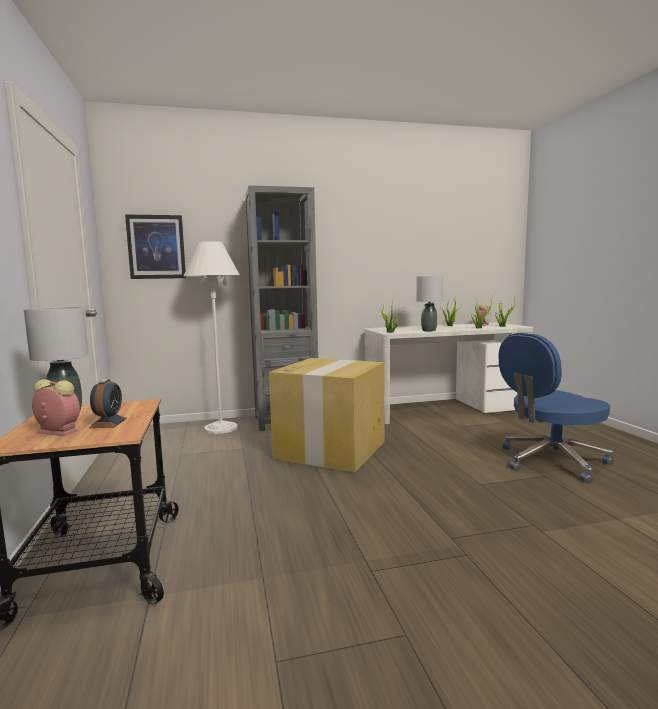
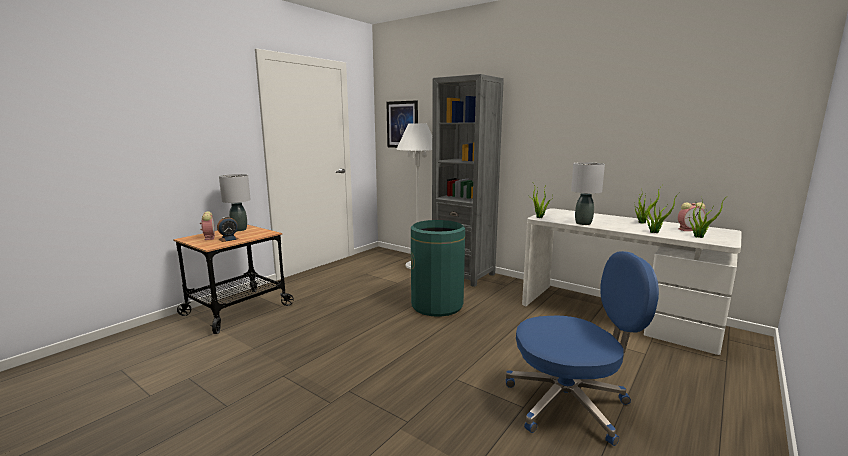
camera: 50 degrees right, 5 degrees up
(331, 449) = (437, 305): cardboard box -> green trash can
(551, 461) = (569, 403): blue office chair -> blue office chair turned 150 degrees clockwise

